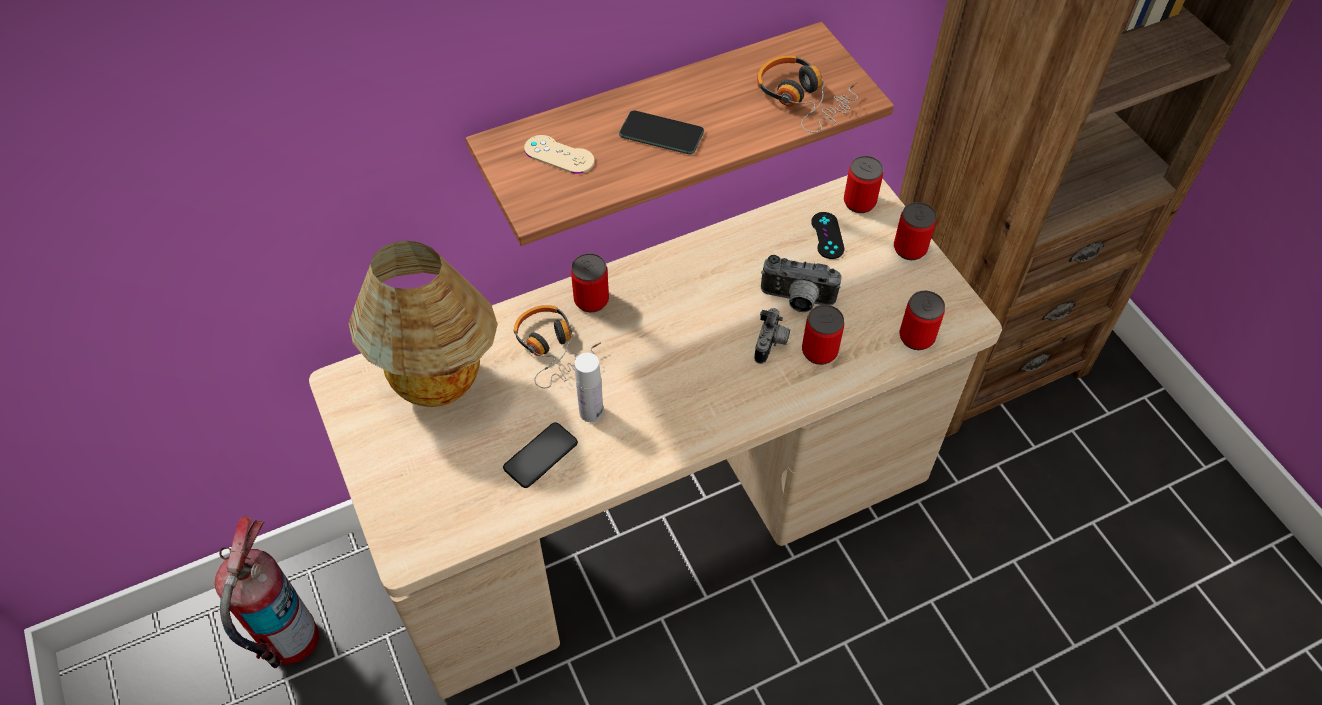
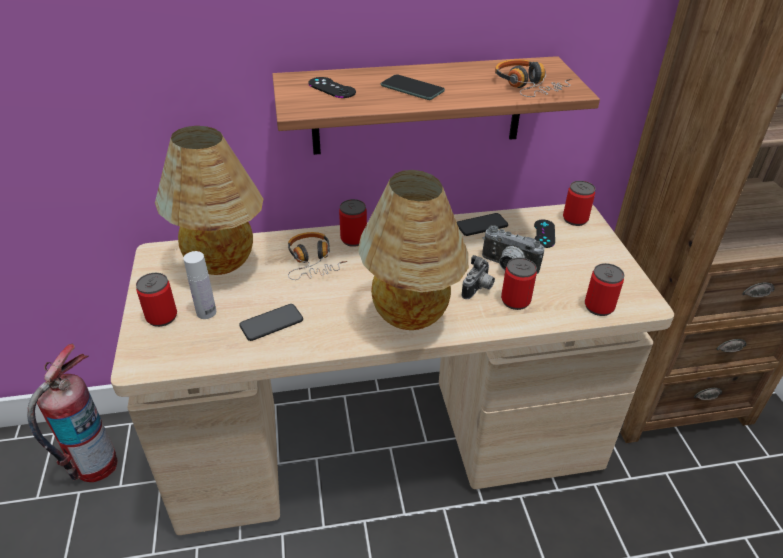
camera: 15 degrees right, 15 degrees down
(559, 155) = (331, 88): beige game controller -> black game controller
(591, 412) = (322, 304): white bottle -> white bottle (206, 312)
(706, 411) = (411, 321): none -> table lamp
(746, 239) = (481, 225): none -> phone
(910, 248) = (607, 252): can -> can (162, 317)

